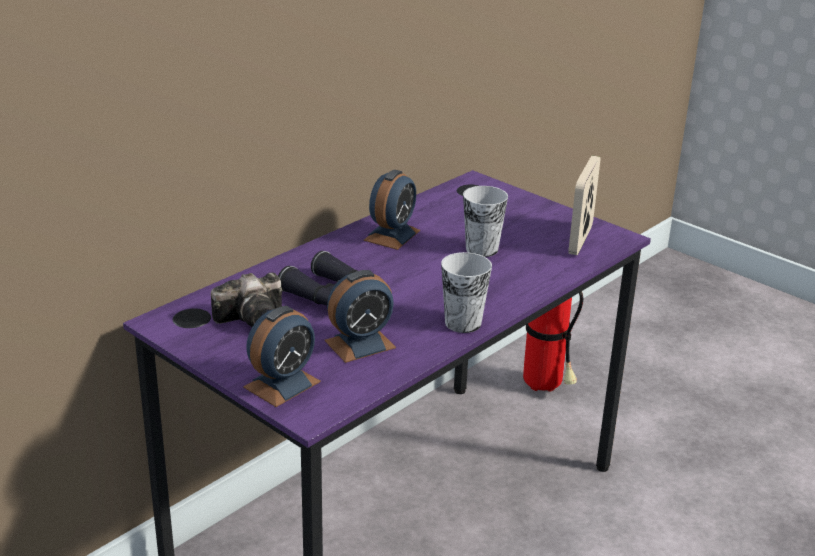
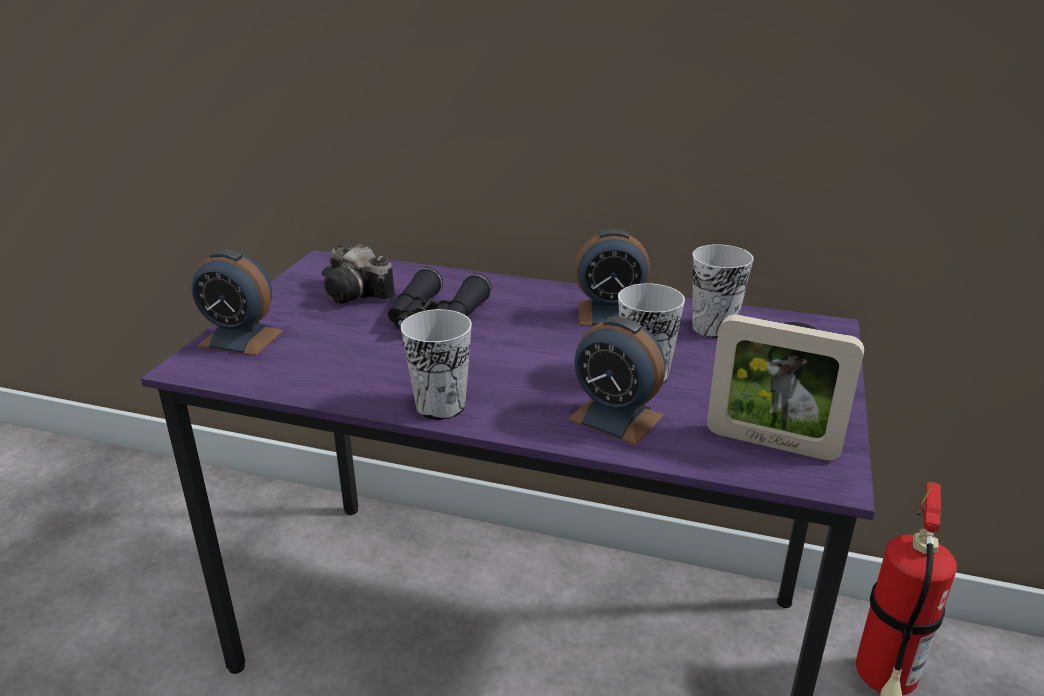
camera: 65 degrees right, 0 degrees up
(360, 344) = (345, 357): alarm clock -> alarm clock (616, 417)
(443, 211) = (713, 328): none -> cup
(580, 240) = (771, 443): picture frame -> picture frame turned 150 degrees counterclockwise

